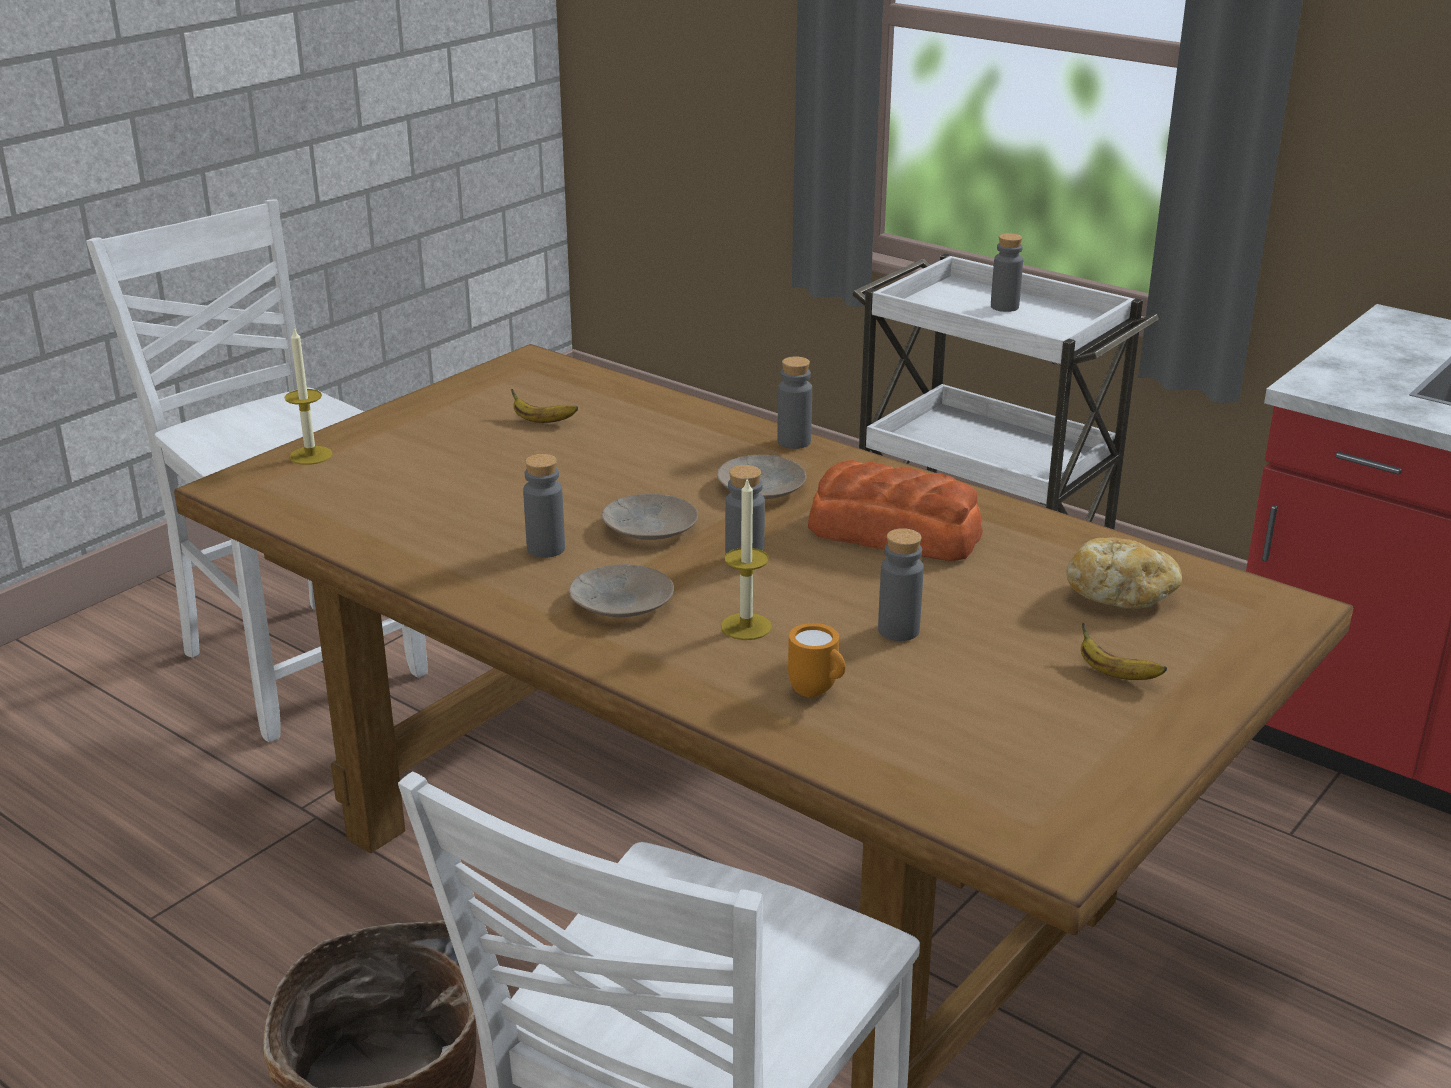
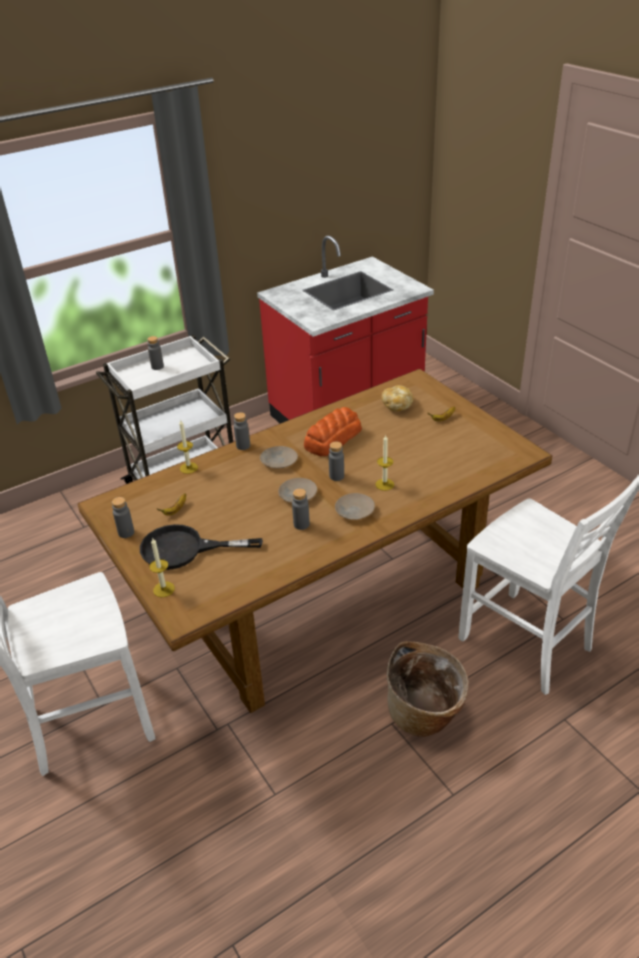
camera: 70 degrees left, 10 degrees up
(427, 451) = (184, 549): none -> black frying pan
(682, 407) = (188, 468): none -> candle
(818, 692) = (433, 477): orange mug -> none
(898, 630) = (401, 452): grey bottle -> grey bottle (126, 532)

